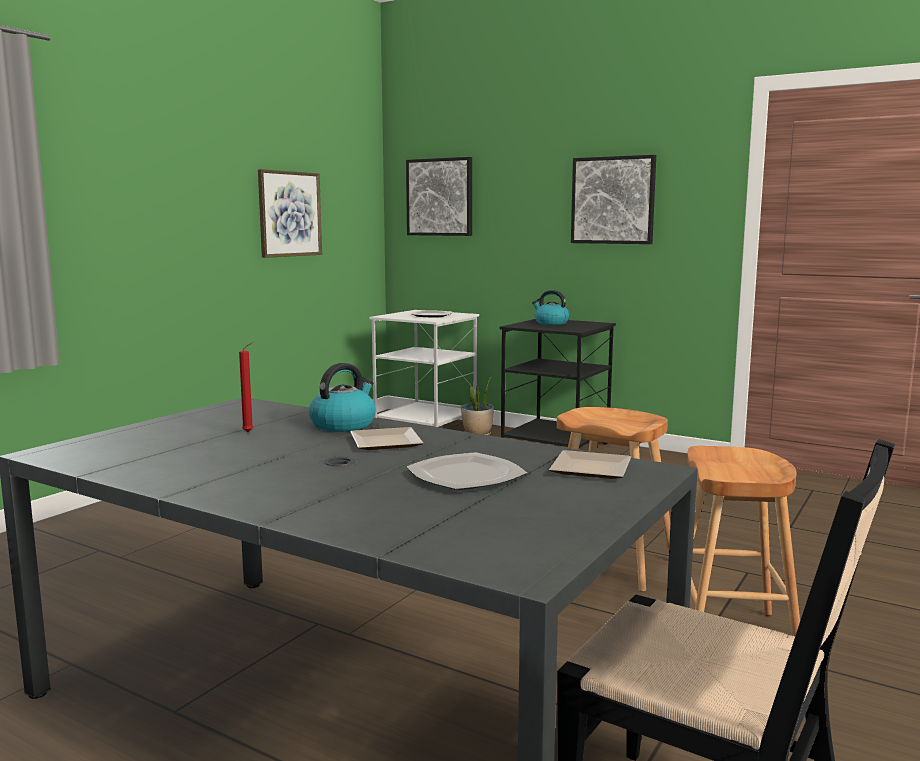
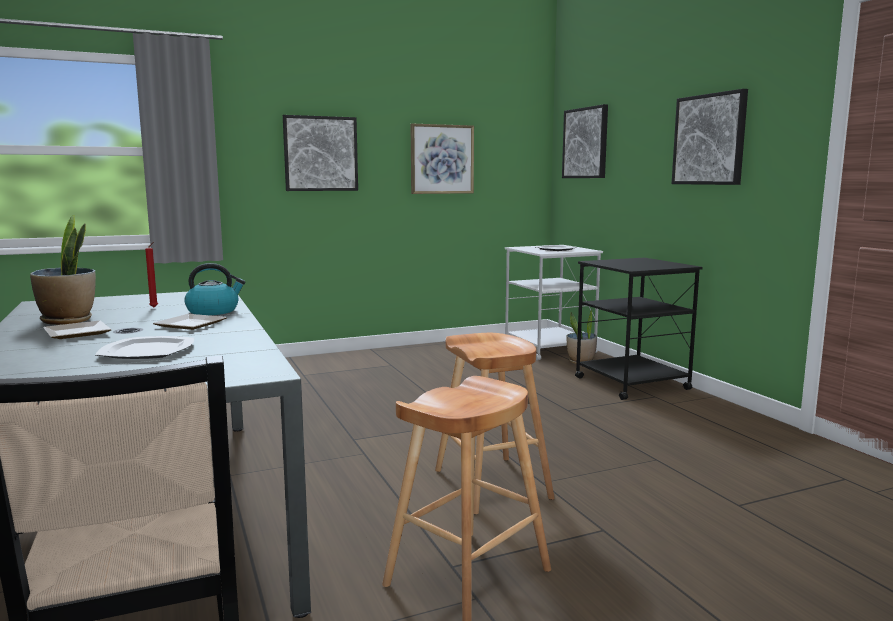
camera: 35 degrees right, 0 degrees up
(164, 207) = (320, 154): none -> picture
(206, 465) = (68, 320): none -> potted plant
(551, 323) = (635, 262): kettle -> none
(588, 470) = (225, 363): plate -> plate (75, 333)

